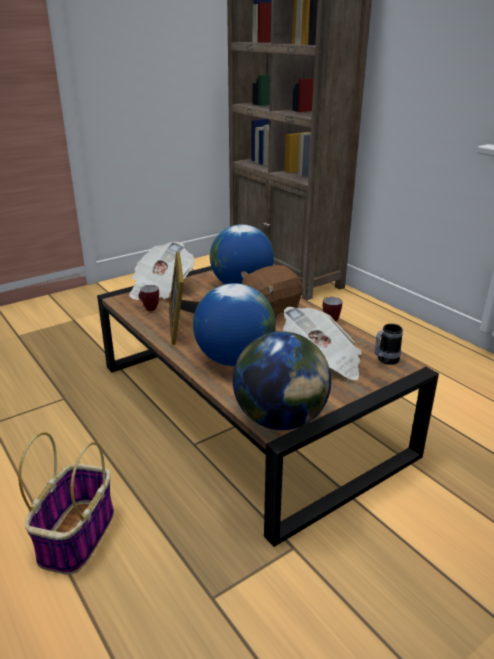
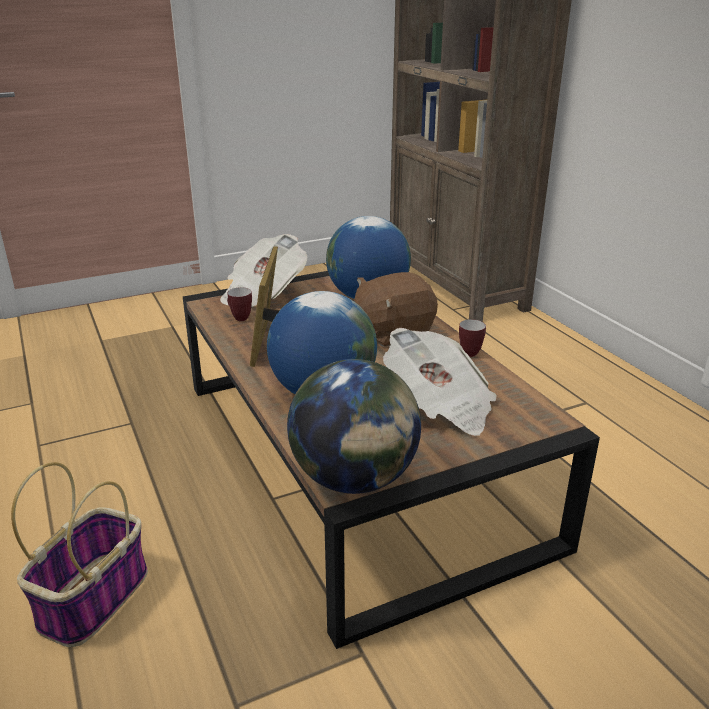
camera: 10 degrees right, 0 degrees up
(384, 360) = (527, 412): mug -> none

